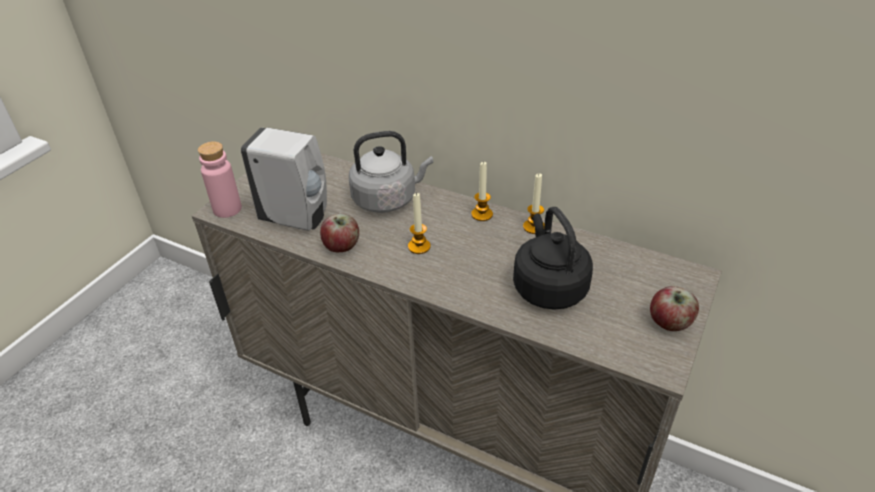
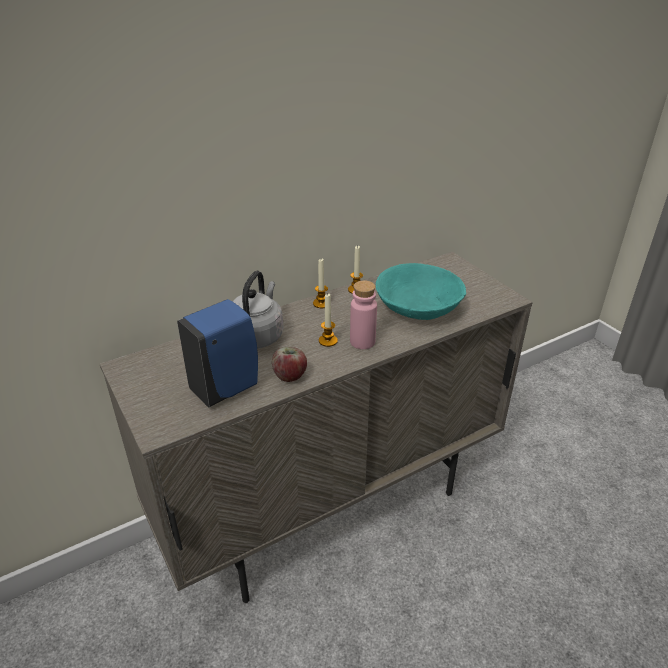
camera: 60 degrees left, 5 degrees down
(227, 209) = (162, 426): pink bottle -> pink bottle (362, 342)
(297, 218) = (227, 388): white soap dispenser -> blue soap dispenser
(548, 286) = (417, 307): black kettle -> turquoise bowl
(669, 323) = (479, 282): apple -> none

